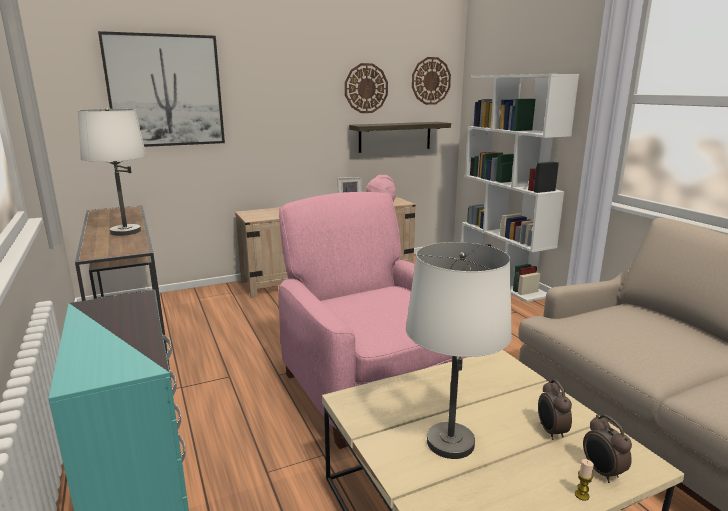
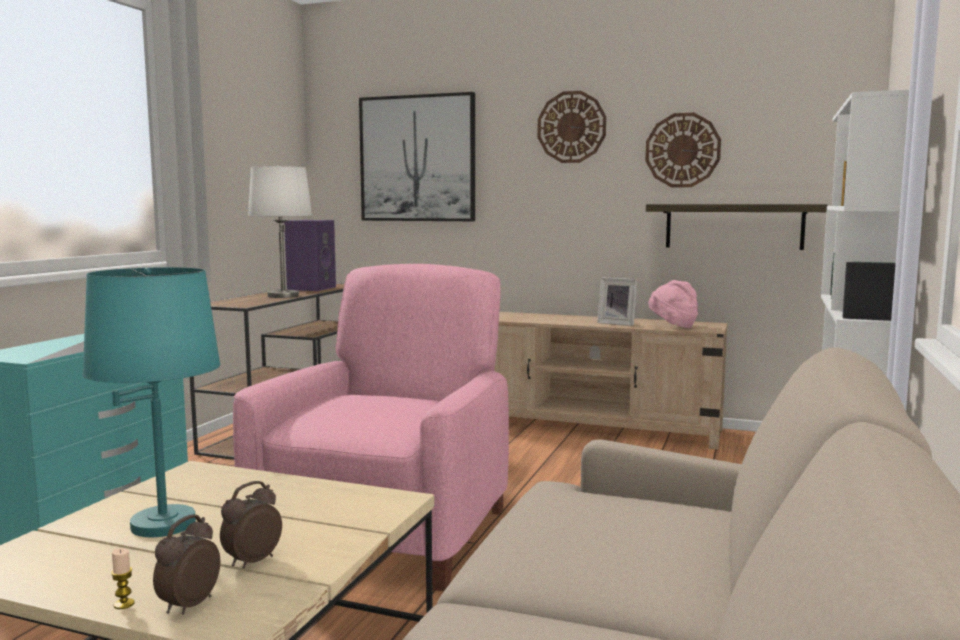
camera: 45 degrees right, 10 degrees down
(112, 218) = (311, 288): none -> purple speaker
(431, 81) = (809, 135): wall clock -> wall clock (571, 127)
(449, 442) = (163, 524): white table lamp -> turquoise table lamp

